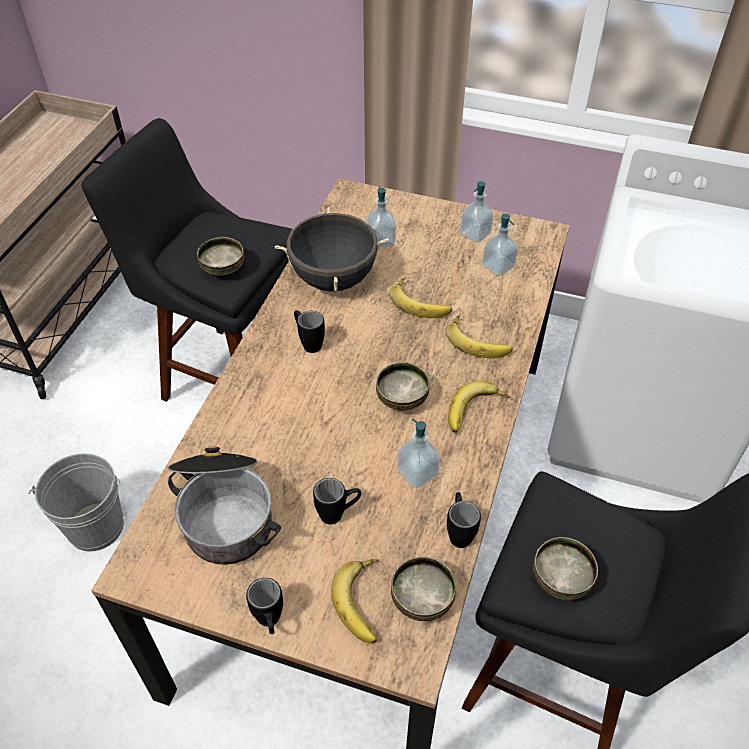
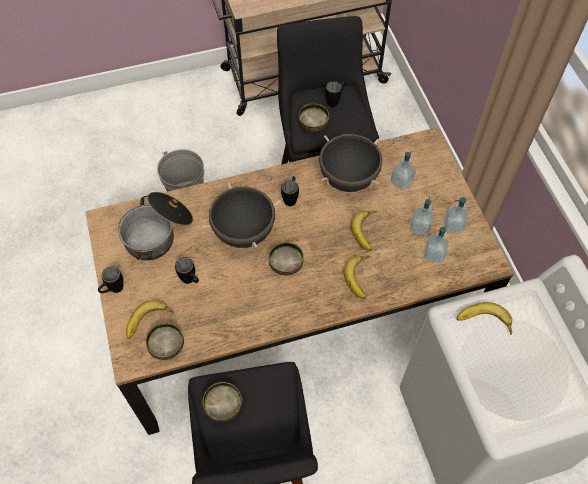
camera: 55 degrees right, 10 degrees up
(315, 415) = (244, 232): none -> black cooking pot
(417, 473) = (241, 301): soap dispenser -> soap dispenser (420, 227)
(459, 531) = (218, 341): black mug -> black mug (335, 100)
(476, 412) = (304, 306): banana -> banana (484, 323)

